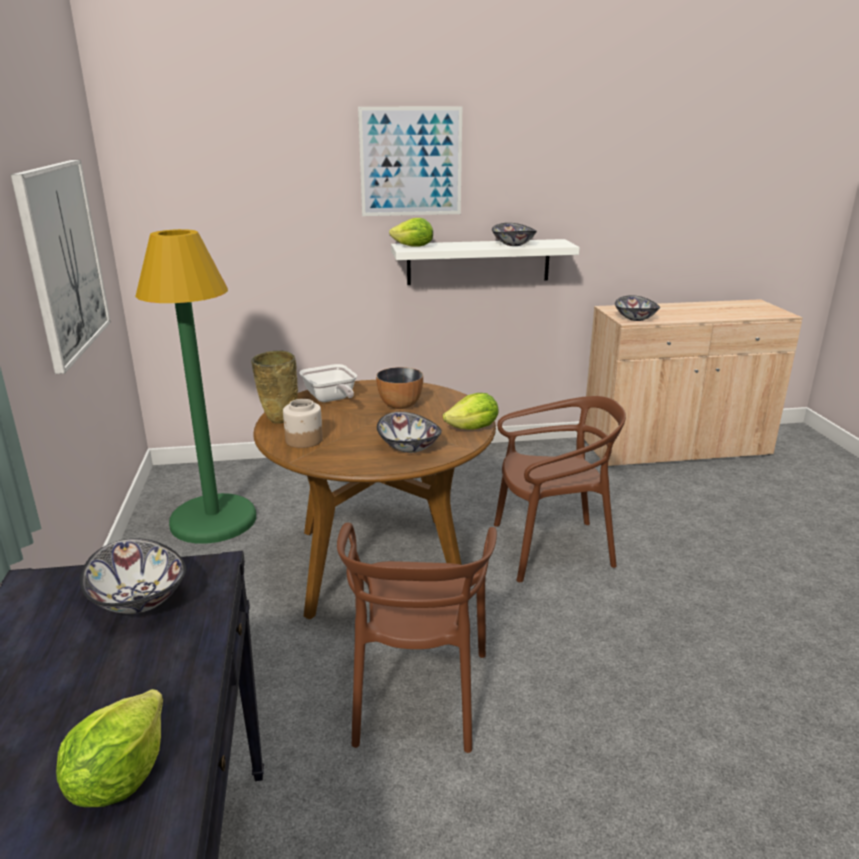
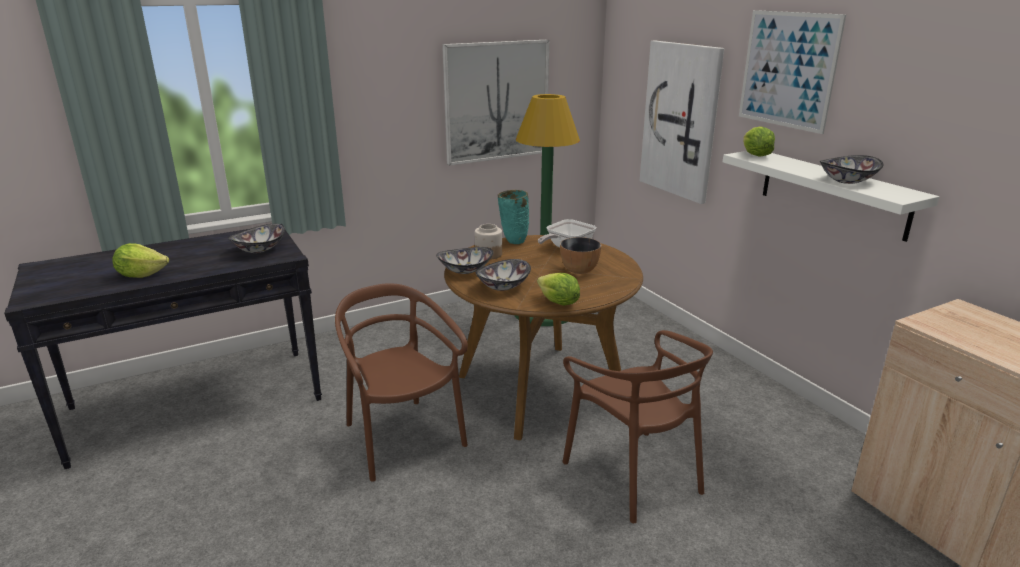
camera: 70 degrees right, 0 degrees up
(276, 237) = (681, 120): none -> picture
(278, 421) = (513, 241): beige vase -> turquoise vase
(416, 694) = (402, 438): brown chair -> brown chair turned 75 degrees clockwise
(634, 318) = (944, 326): bowl -> bowl (465, 270)

